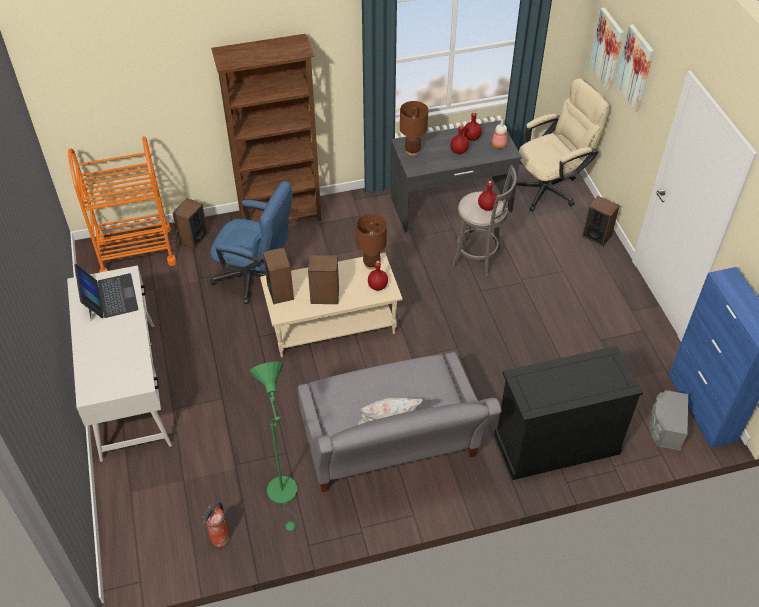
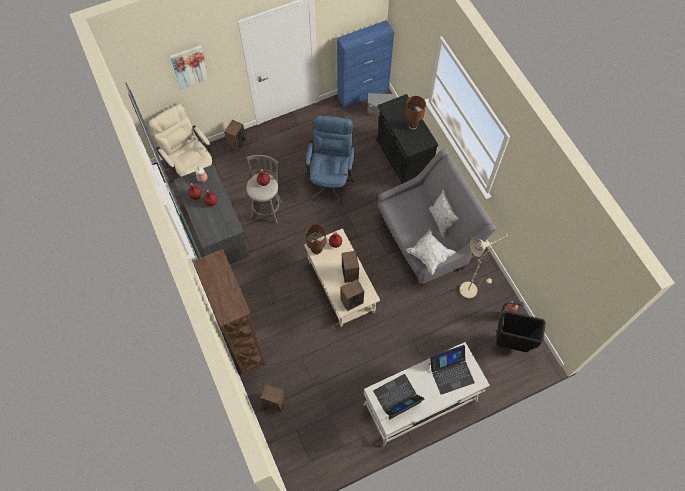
camera: 100 degrees left, 15 degrees up
(116, 363) = (451, 372): none -> laptop
(136, 252) = (295, 441): orange cart -> none
(169, 532) = (511, 344): none -> black trash can
(256, 278) = (308, 345): blue office chair -> blue office chair (331, 180)
(284, 495) = (471, 288): green floor lamp -> beige floor lamp
(330, 400) = (429, 255): none -> white pillow
(412, 151) = (215, 231): brown table lamp -> brown table lamp (412, 125)
(607, 49) = (153, 88): picture -> none

